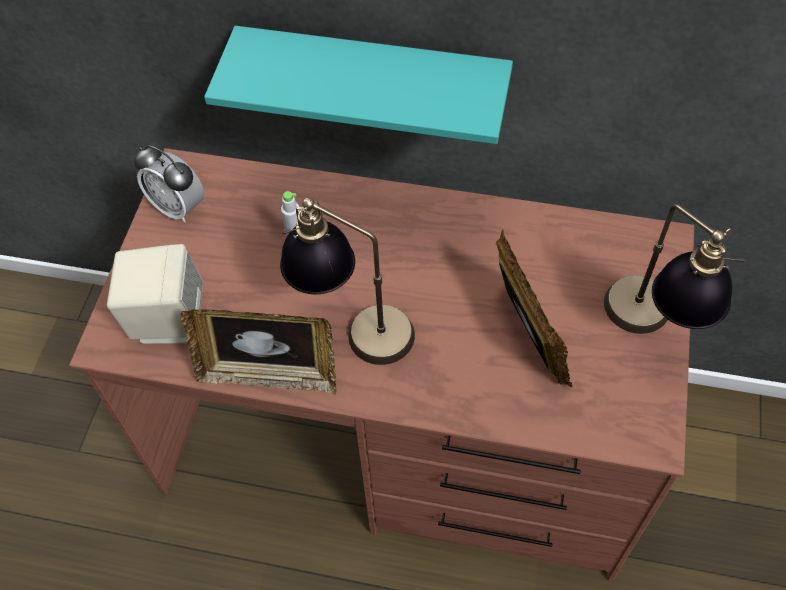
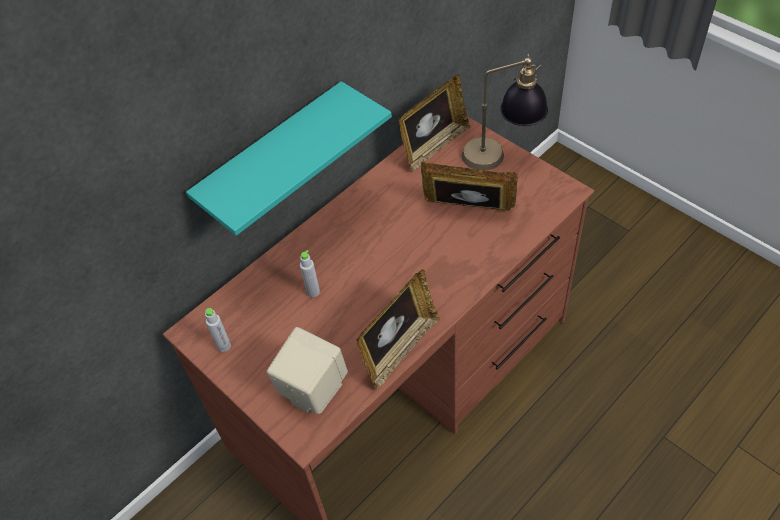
camera: 55 degrees left, 5 degrees down
(178, 207) = (224, 346): alarm clock -> grey bottle
(353, 327) = (398, 290): table lamp -> none
(607, 243) = (434, 146): none -> picture frame

